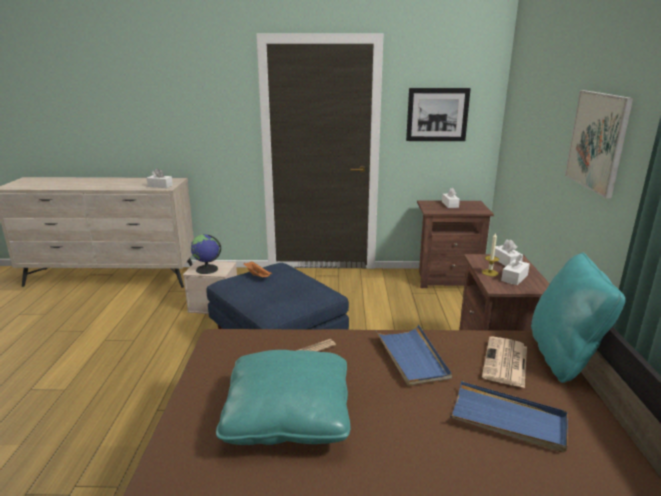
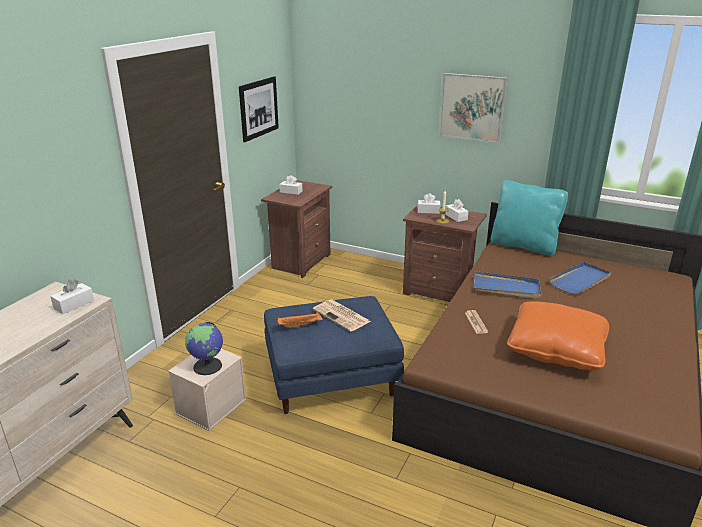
camera: 65 degrees left, 5 degrees up
(287, 415) = (556, 349): turquoise pillow -> orange pillow
(505, 362) = (526, 262): newspaper -> newspaper (342, 316)

